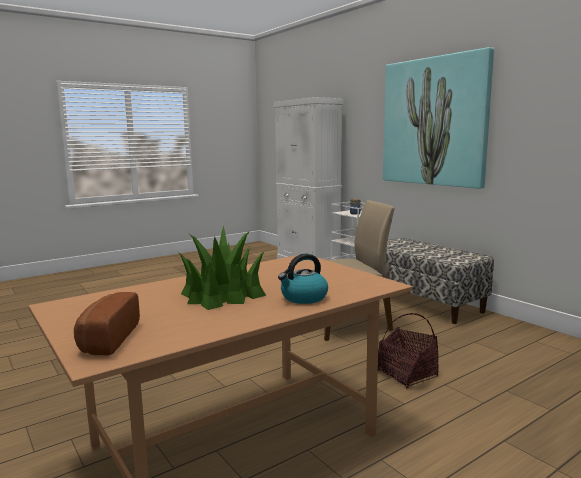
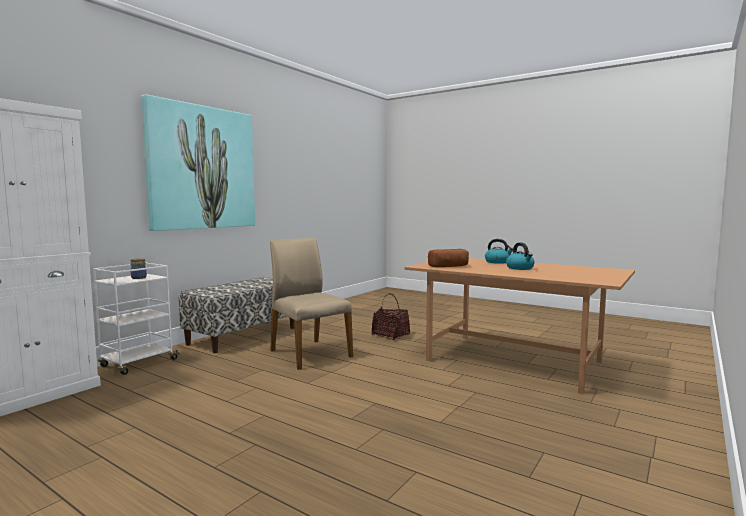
camera: 110 degrees left, 5 degrees down
(106, 339) = (605, 271): bread -> bread (450, 266)
(222, 295) = (520, 268): potted plant -> kettle

